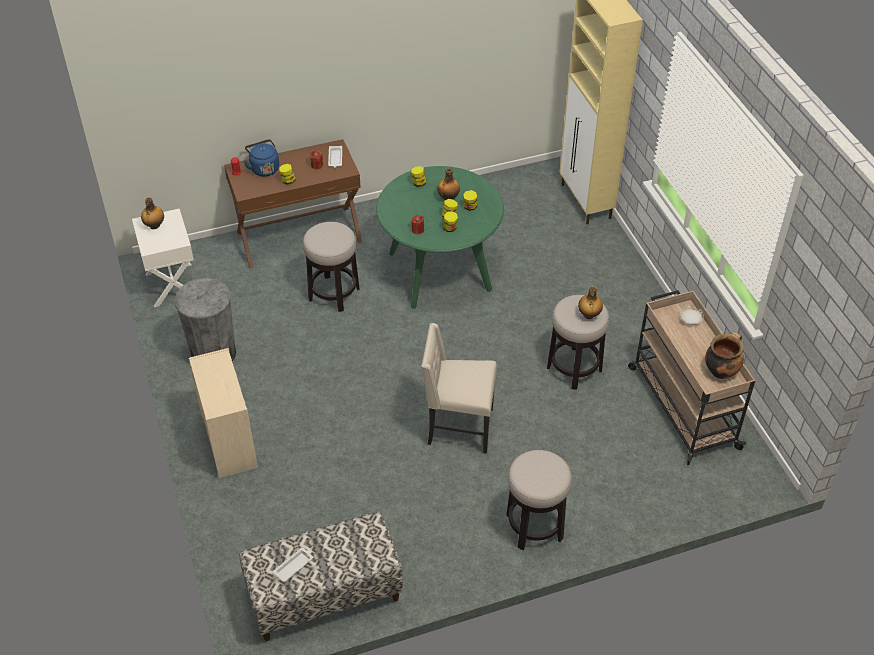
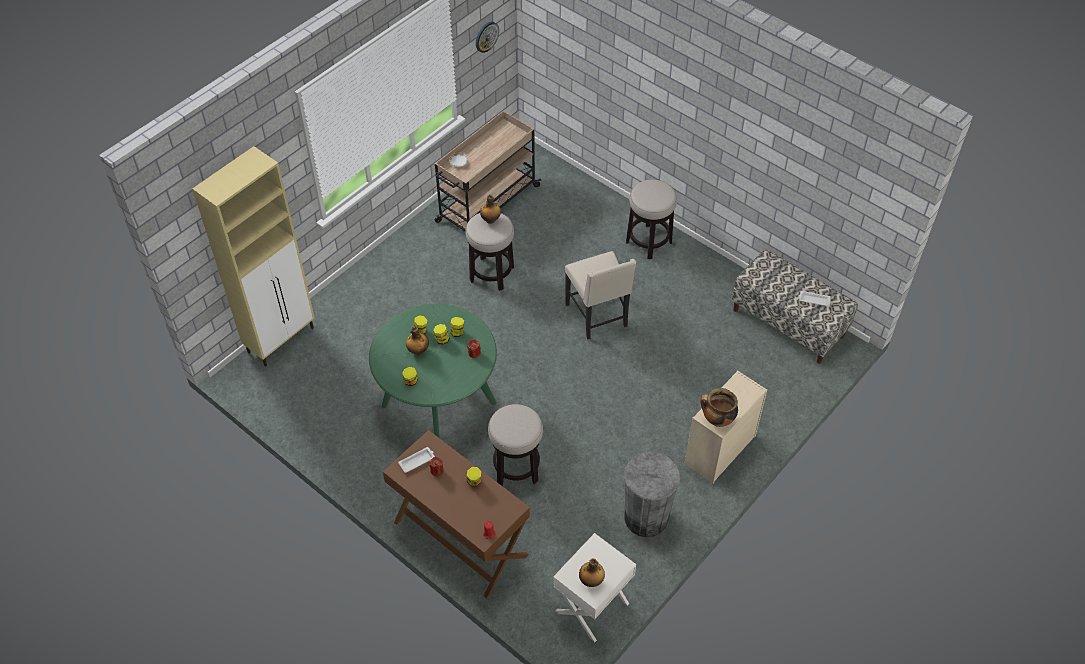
camera: 120 degrees left, 5 degrees up
(264, 168) = (468, 513): blue kettle -> none
(721, 371) = (499, 135): cooking pot -> cooking pot (717, 420)
(811, 307) = (486, 36): none -> wall clock

